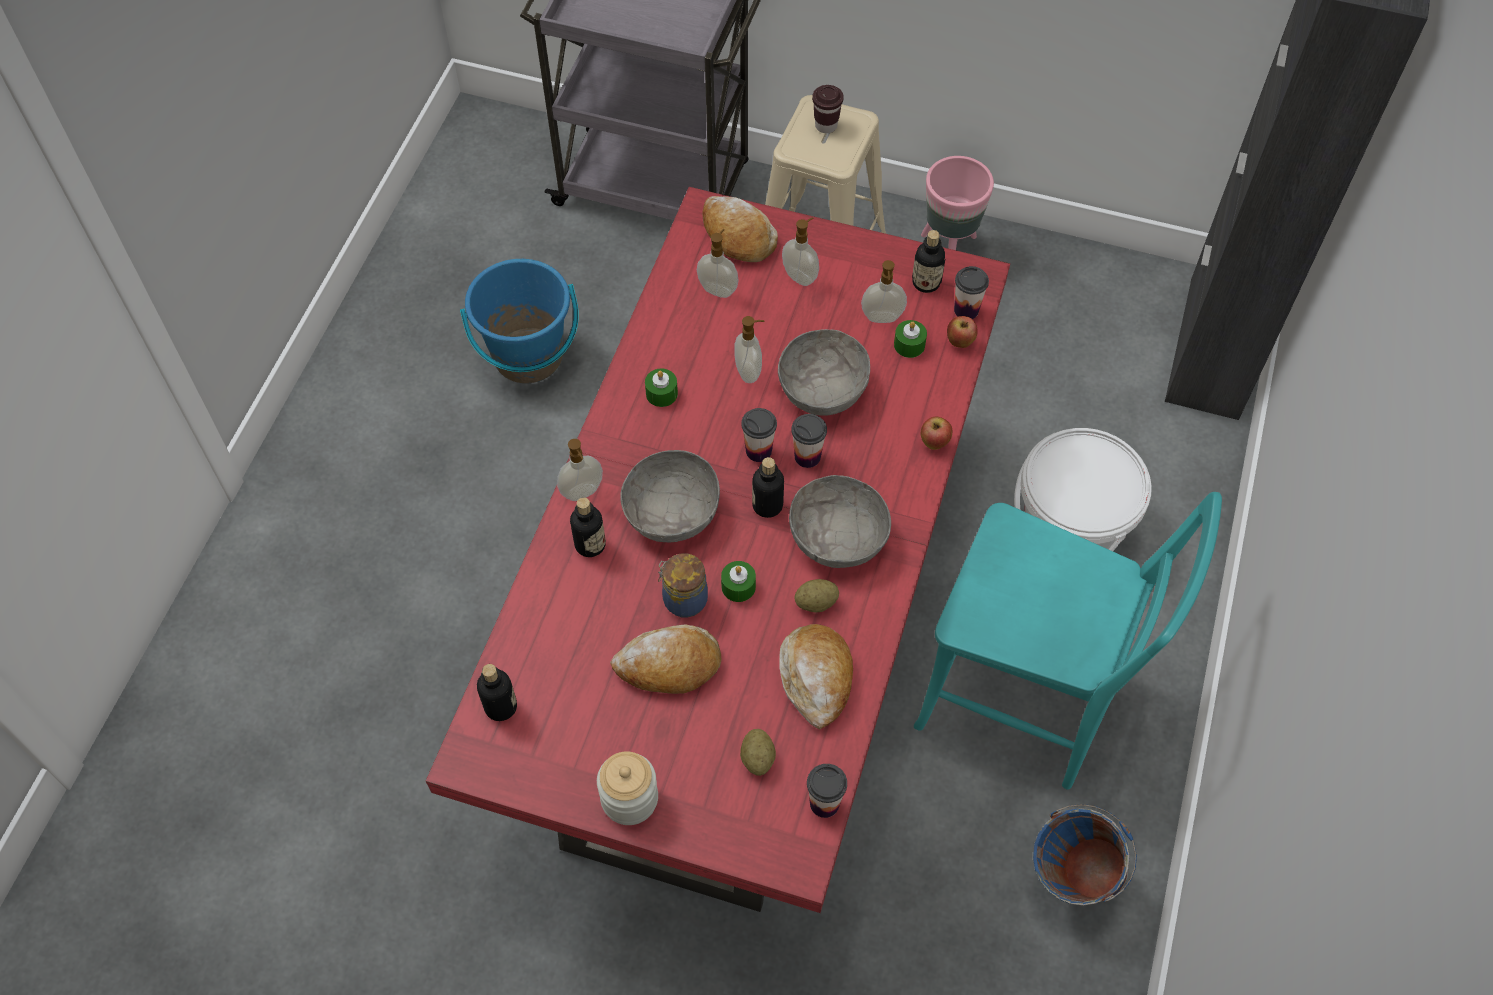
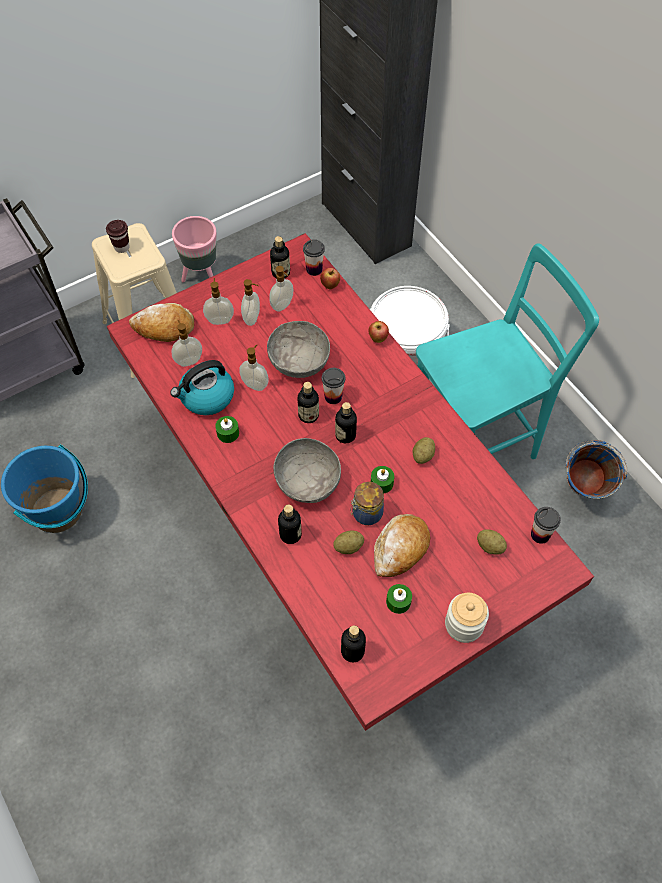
camera: 50 degrees left, 0 degrees up
(583, 492) = (253, 515): soap dispenser -> soap dispenser (252, 318)
(625, 611) = (348, 547): none -> potato
(687, 340) = (206, 397): none -> kettle
(758, 451) = (308, 415): cup -> bottle
(816, 678) = (467, 487): bread -> none
(837, 537) = (393, 419): grey bowl -> none
(909, 345) = (310, 306): green candle -> green candle (398, 602)

